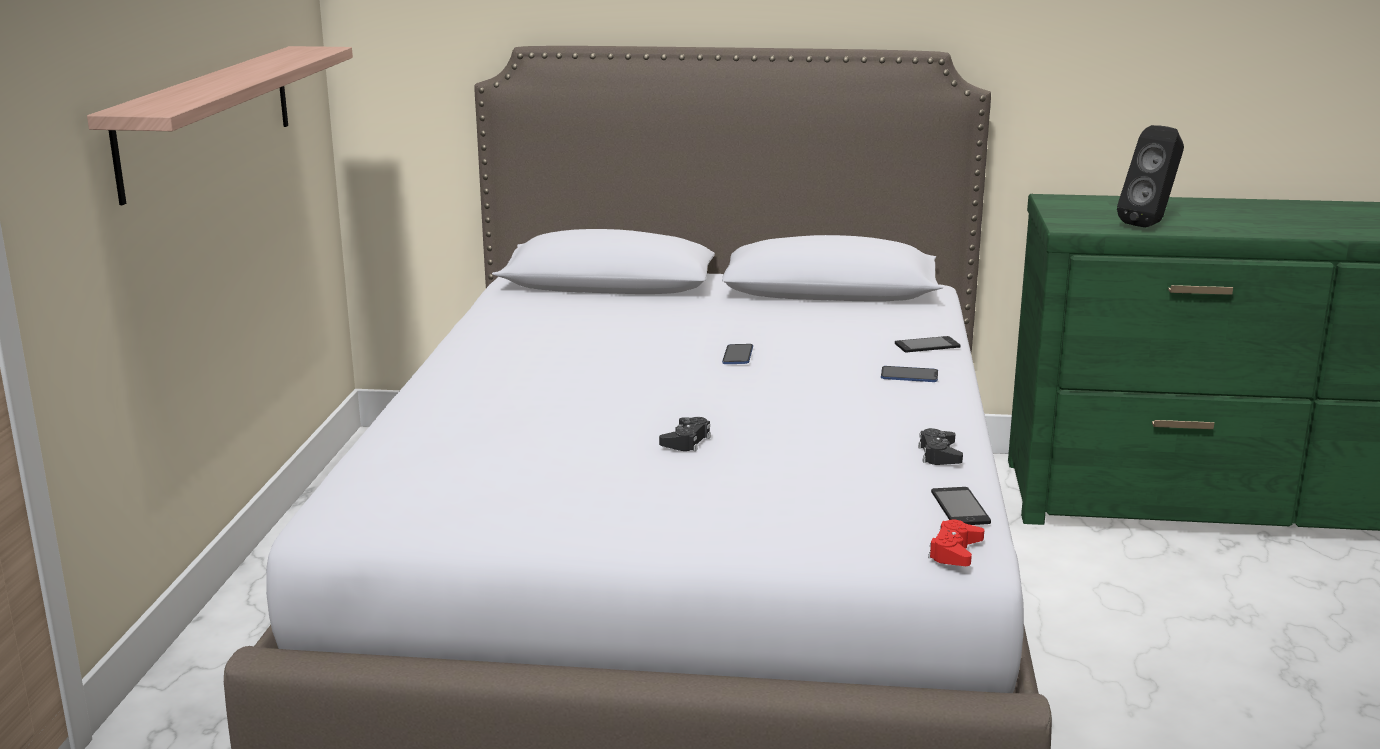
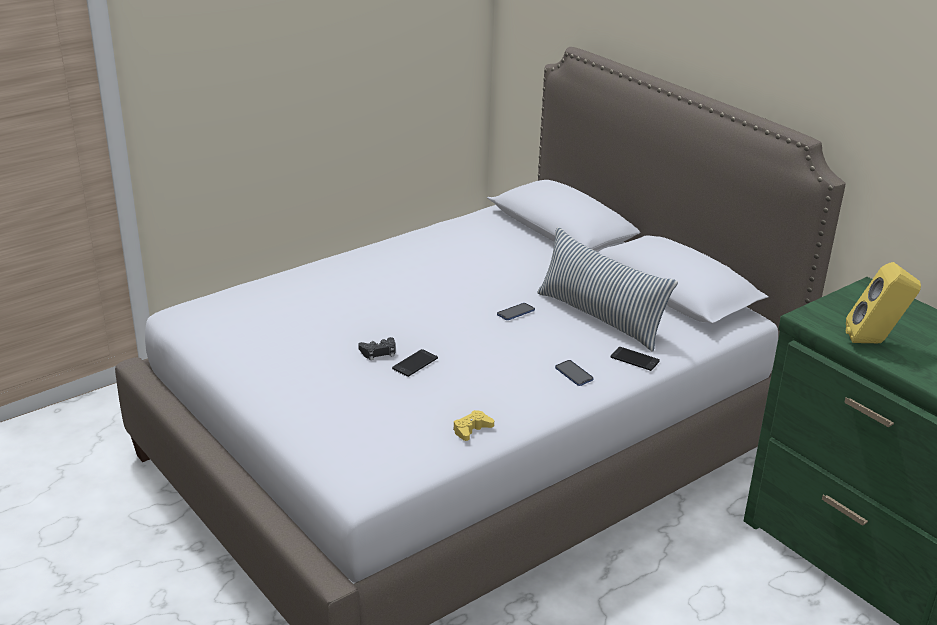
camera: 45 degrees right, 10 degrees up
(208, 118) = (332, 60): shelf -> none
(821, 330) = (600, 317): none -> pillow
(939, 454) = (472, 430): black game controller -> yellow game controller
(955, 551) = (353, 484): red game controller -> none
(960, 507) = (409, 464): phone -> phone (415, 363)
(1150, 225) = (874, 342): black speaker -> yellow speaker

